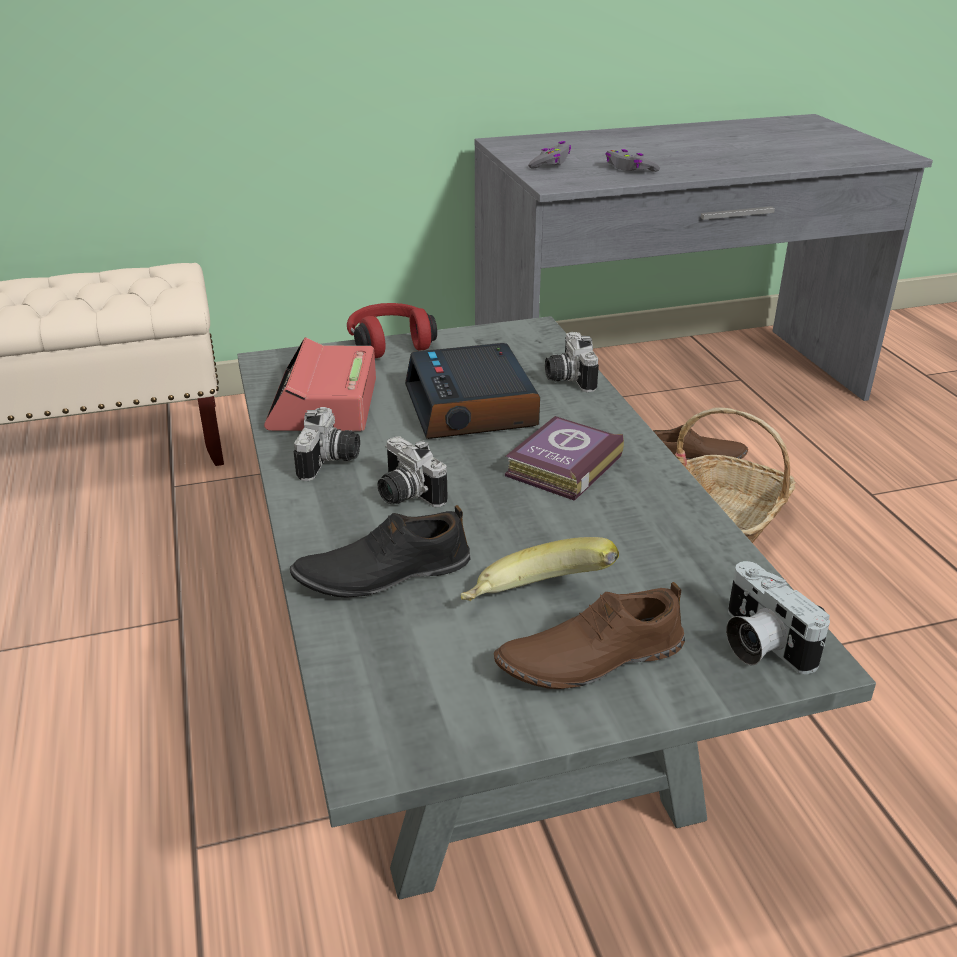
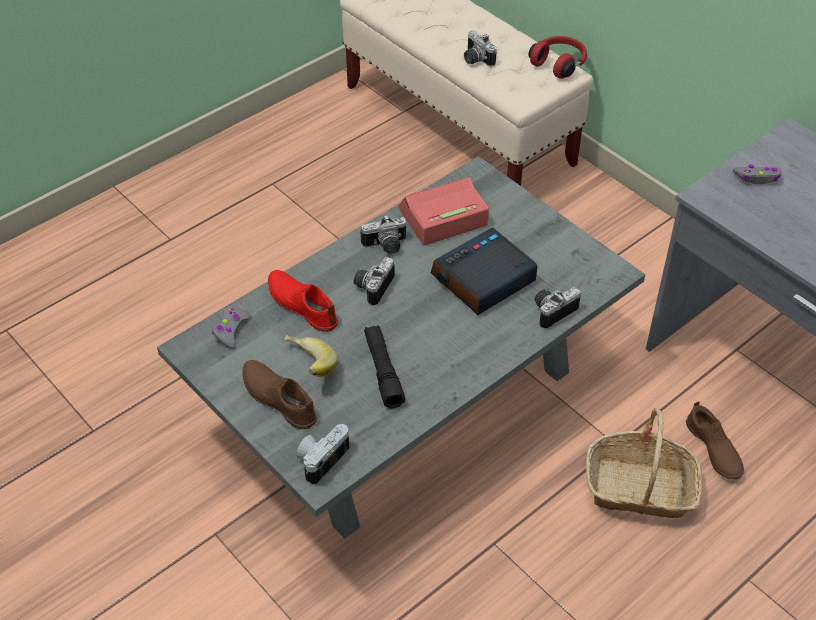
camera: 65 degrees right, 15 degrees up
(60, 306) = (475, 59): none -> camera
(383, 573) = (302, 305): black shoe -> red shoe
(390, 343) = (539, 213): red headphones -> red headphones (559, 64)
(560, 466) = (439, 339): book -> none
(593, 530) = (383, 371): none -> black flashlight
(629, 169) = (783, 224): grey game controller -> grey game controller (231, 330)

